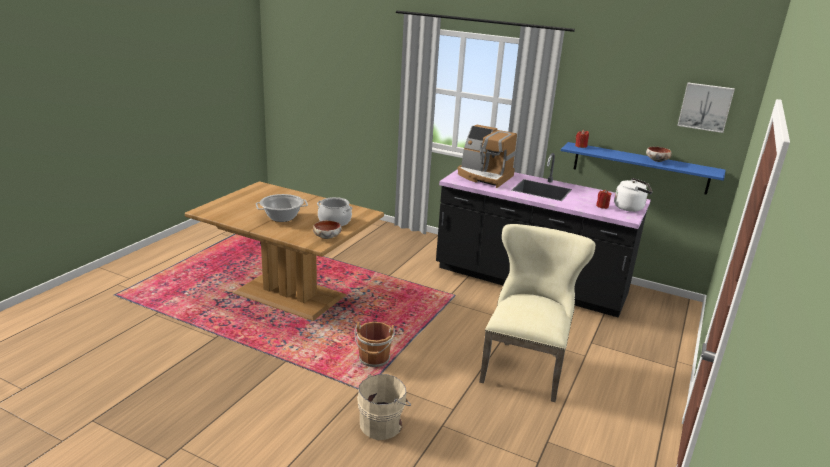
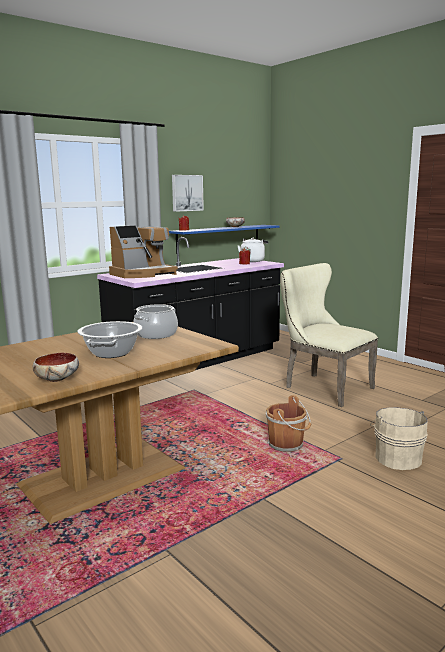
camera: 65 degrees left, 10 degrees down
(327, 237) = (199, 340): bowl -> bowl (57, 378)
(705, 107) = (246, 181): picture -> picture (186, 193)

